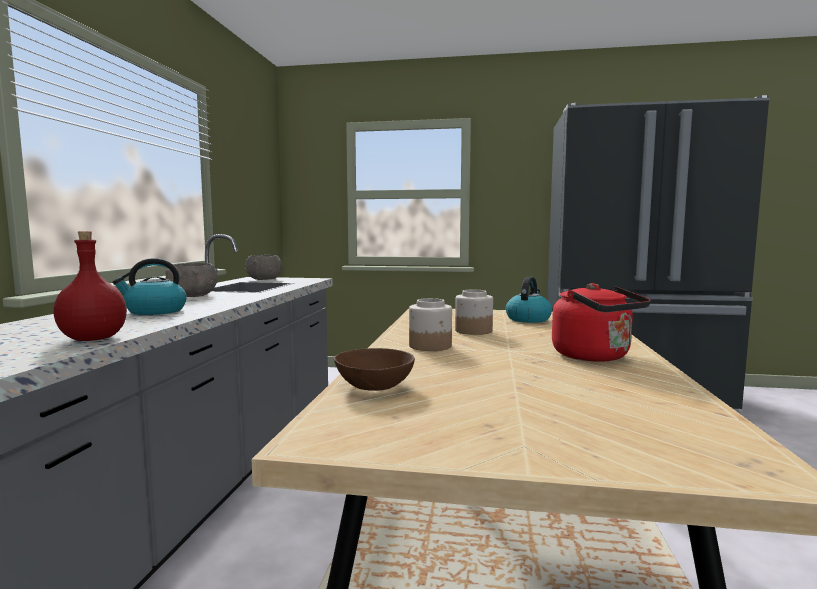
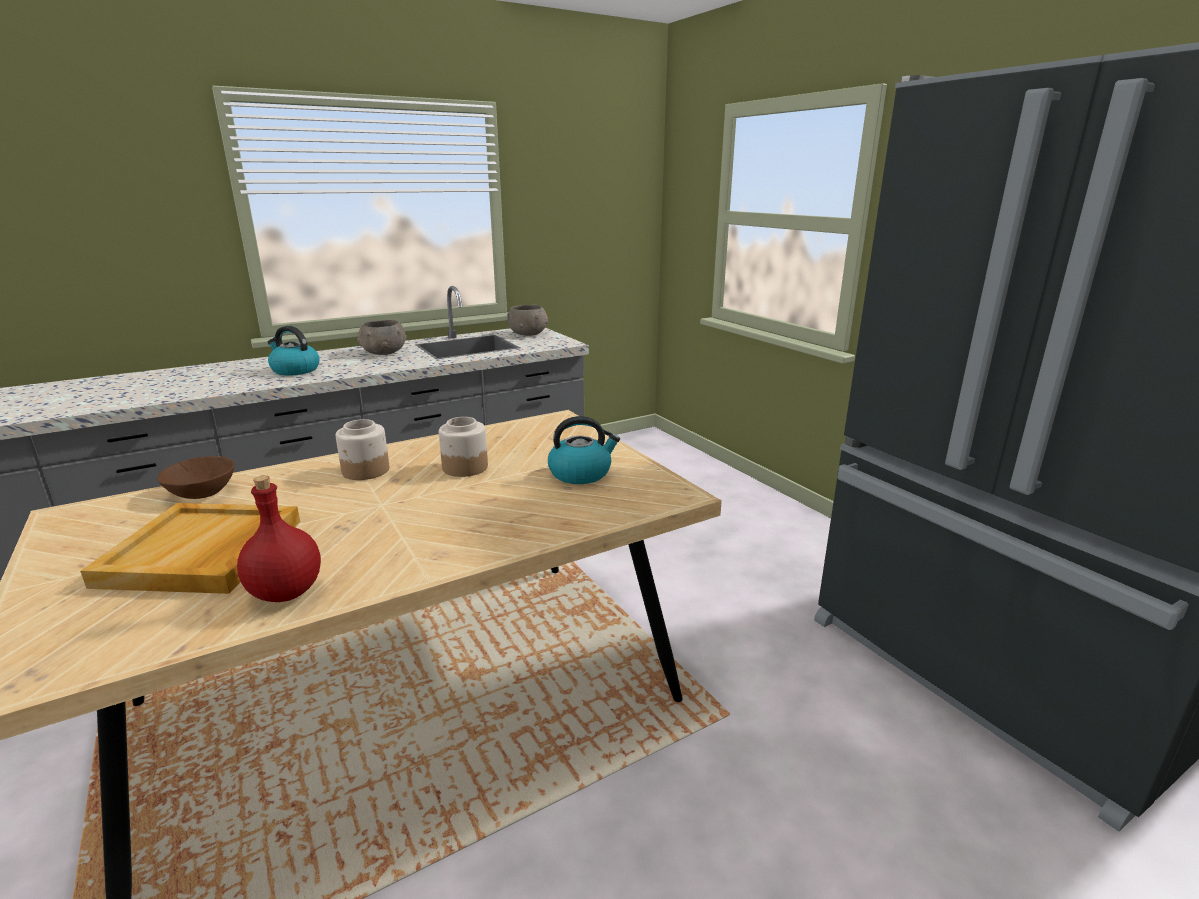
camera: 50 degrees right, 15 degrees up
(93, 339) = (176, 395): red bottle -> red bottle (285, 593)
(534, 395) = (203, 553): none -> beige tray
(595, 356) = (390, 549): red kettle -> none

